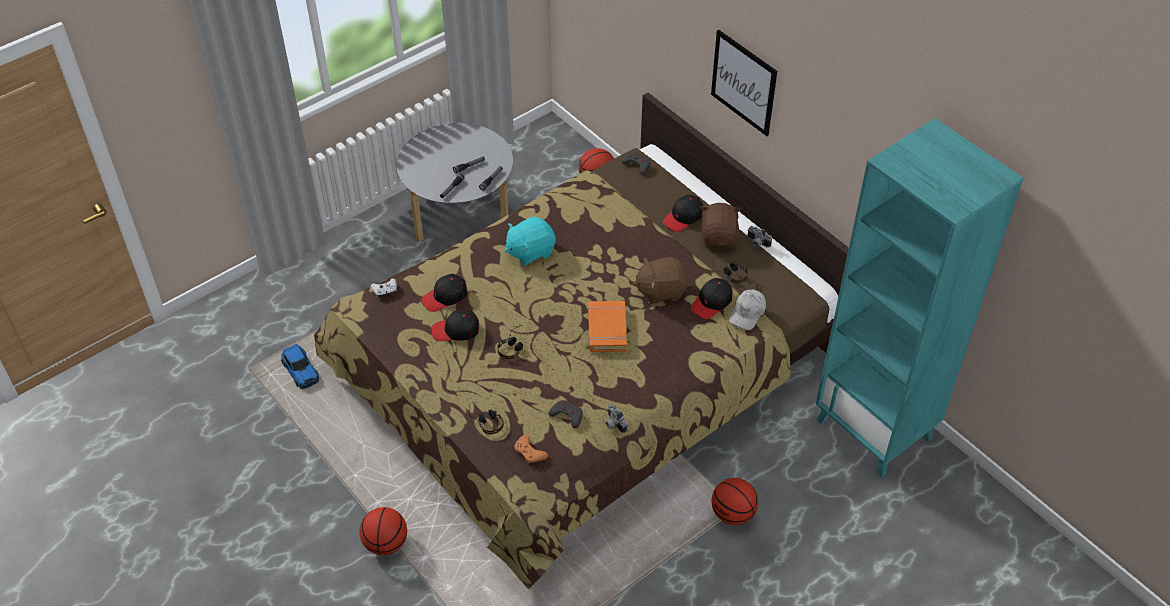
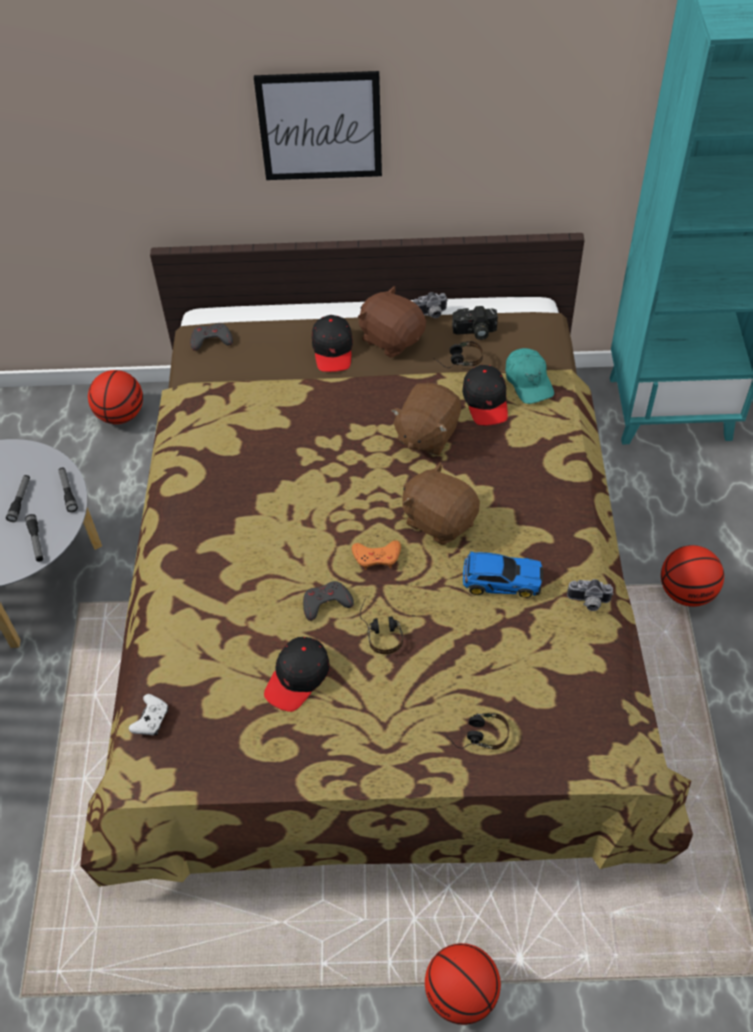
camera: 50 degrees left, 5 degrees up
(300, 370) = (88, 925): toy car -> toy car (500, 579)
(445, 297) = (229, 655): black cap -> none
(529, 452) = (565, 717): orange game controller -> orange game controller (377, 557)
(530, 251) = (243, 519): turquoise plush toy -> none
(567, 415) = (538, 641): grey game controller -> grey game controller (326, 603)
(607, 329) = (439, 519): orange book -> brown plush toy
(747, 313) = (528, 381): white cap -> turquoise cap
(764, 270) = (474, 332): none -> camera

